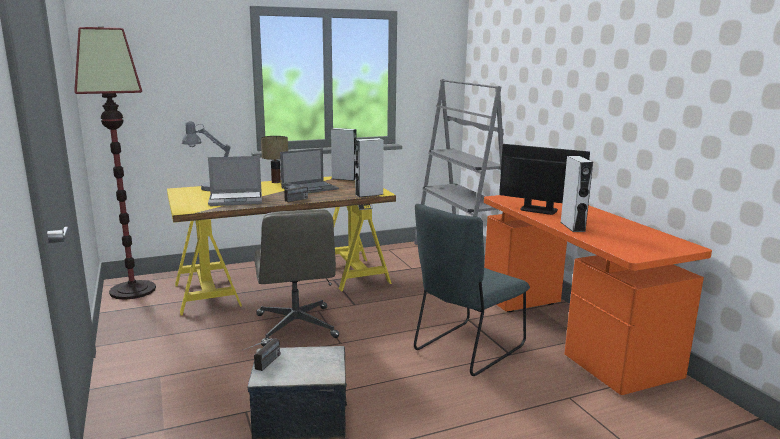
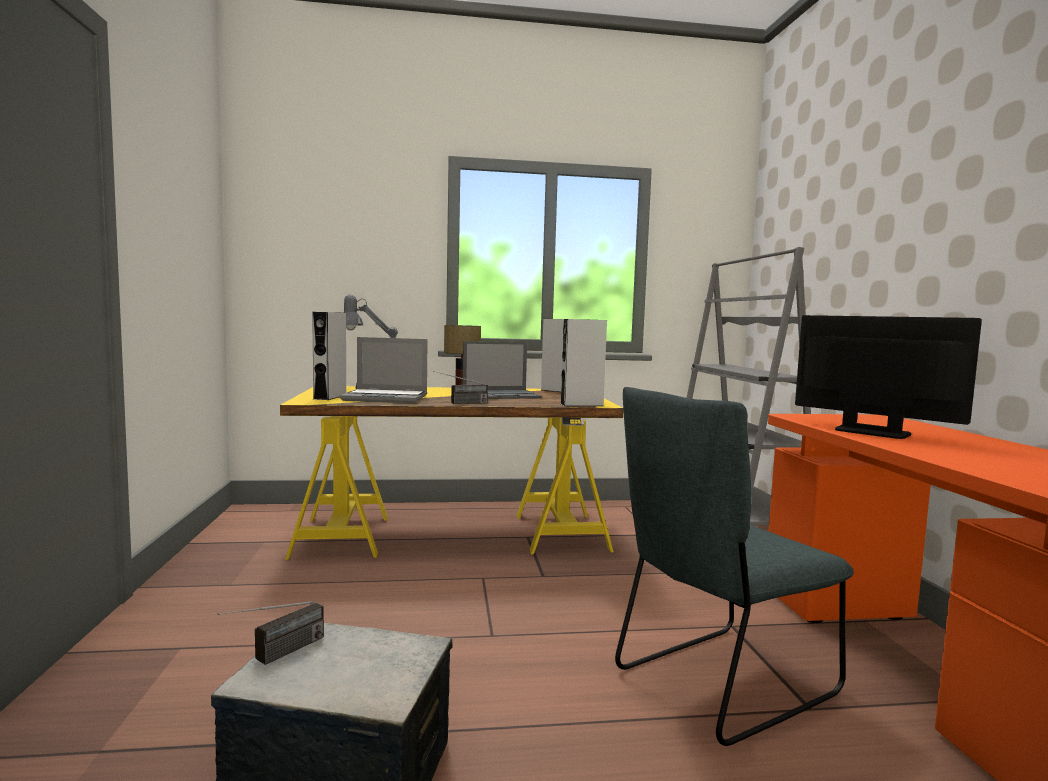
camera: 15 degrees right, 10 degrees down
(132, 290) = (252, 521): floor lamp -> none
(296, 327) = (436, 598): grey office chair -> none
(572, 226) = (949, 455): grey speaker -> grey speaker (330, 397)

